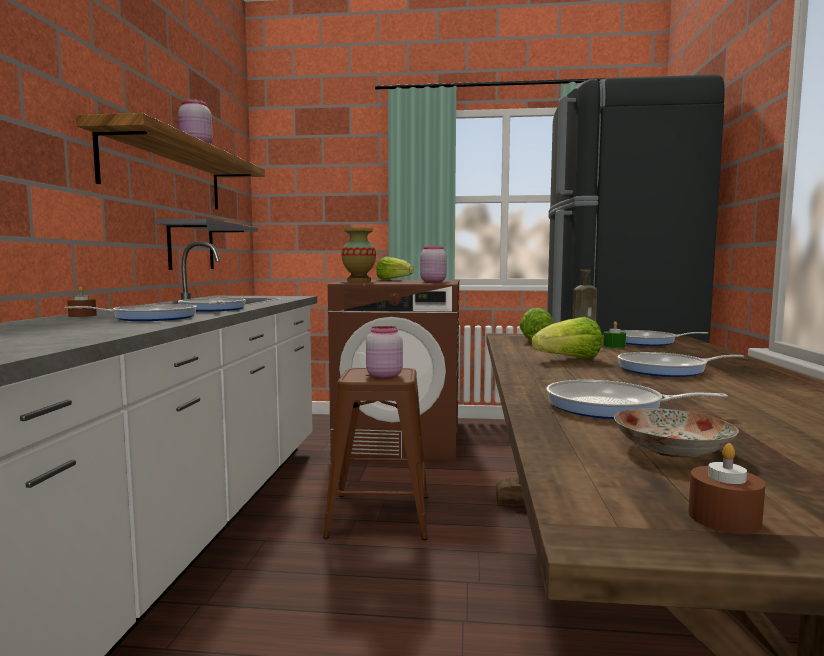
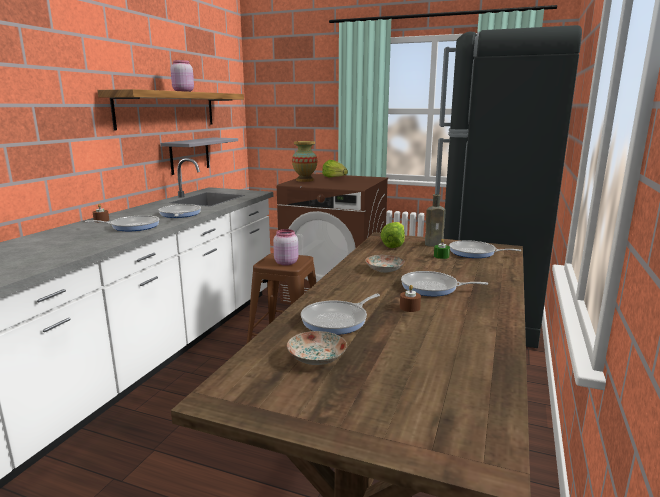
camera: 15 degrees right, 10 degrees up
(432, 281) = (355, 184): pink jar -> none
(569, 359) = (385, 270): lettuce -> plate
(610, 407) = (337, 320): frying pan -> frying pan turned 75 degrees counterclockwise
(724, 518) = (271, 402): brown candle -> brown candle (409, 307)

